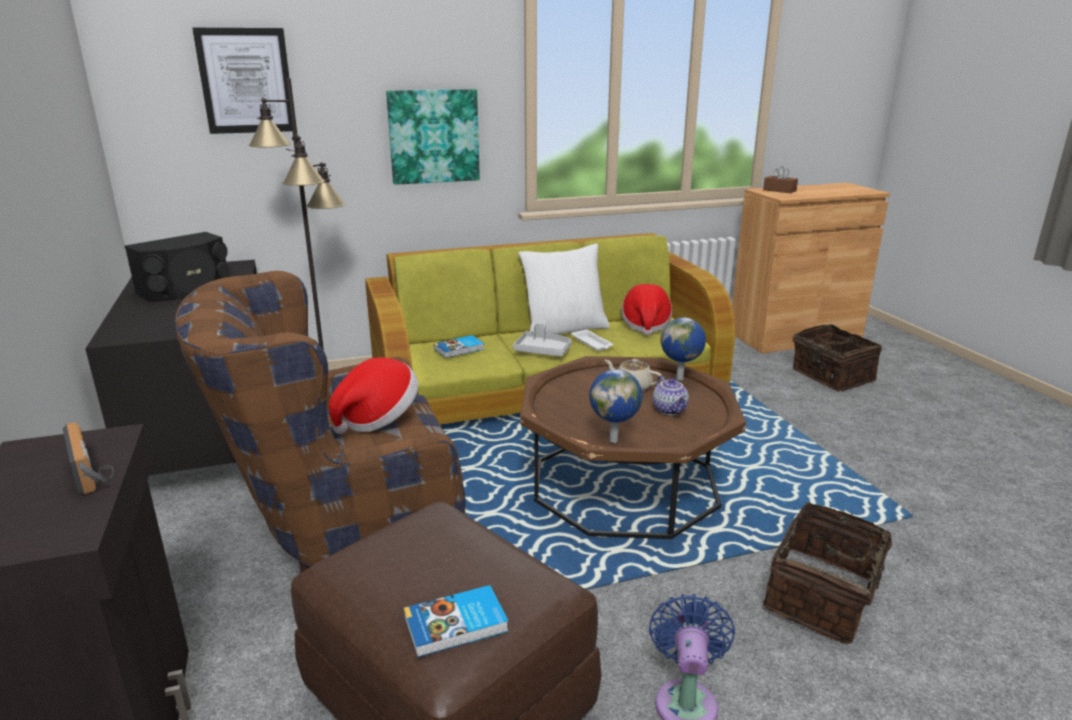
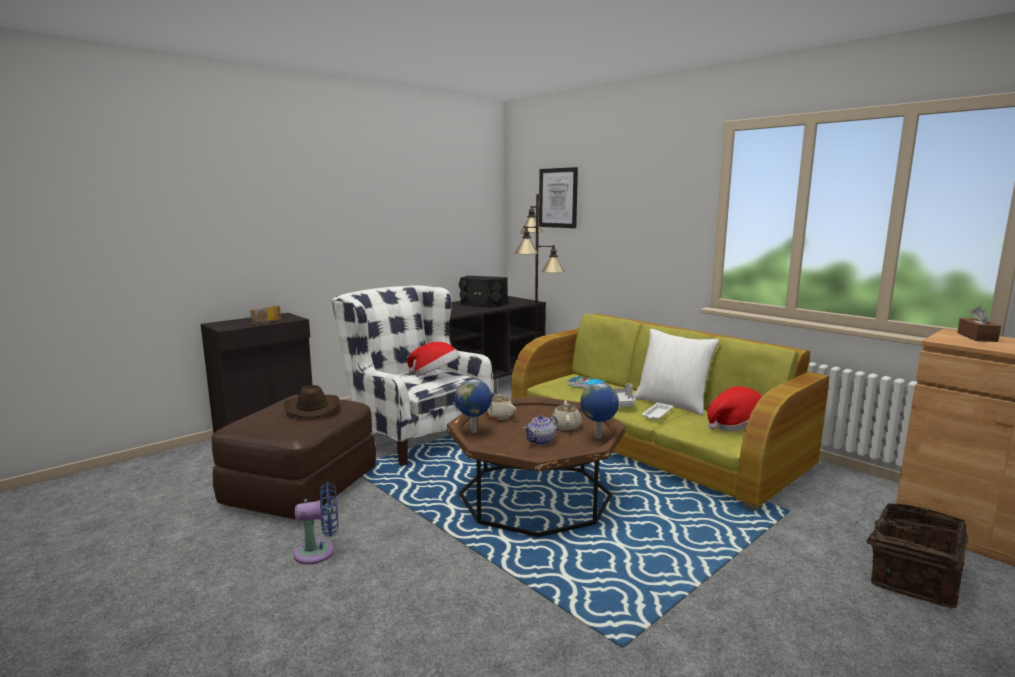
camera: 65 degrees right, 10 degrees down
(342, 532) = (414, 434): brown armchair -> white armchair
(433, 136) = (649, 238): picture -> none
(436, 553) = (312, 408): none -> brown hat
(456, 625) = (259, 421): book -> none
(567, 415) = (498, 416): none -> beige teapot
(823, 598) = (448, 597): basket -> none

